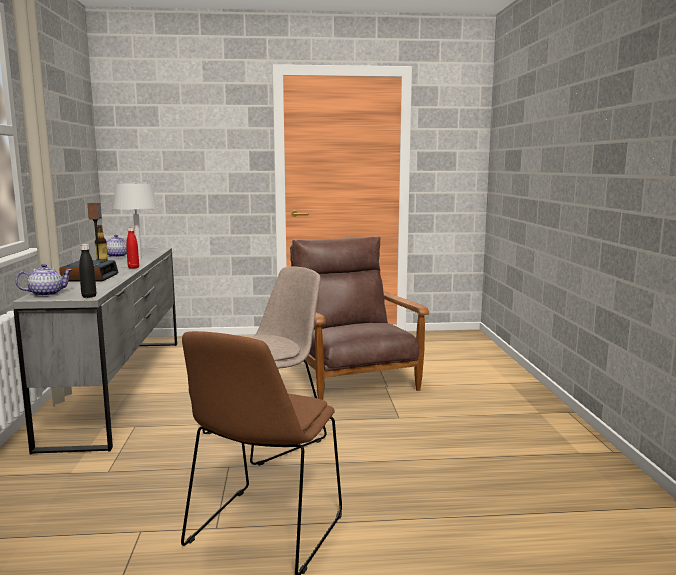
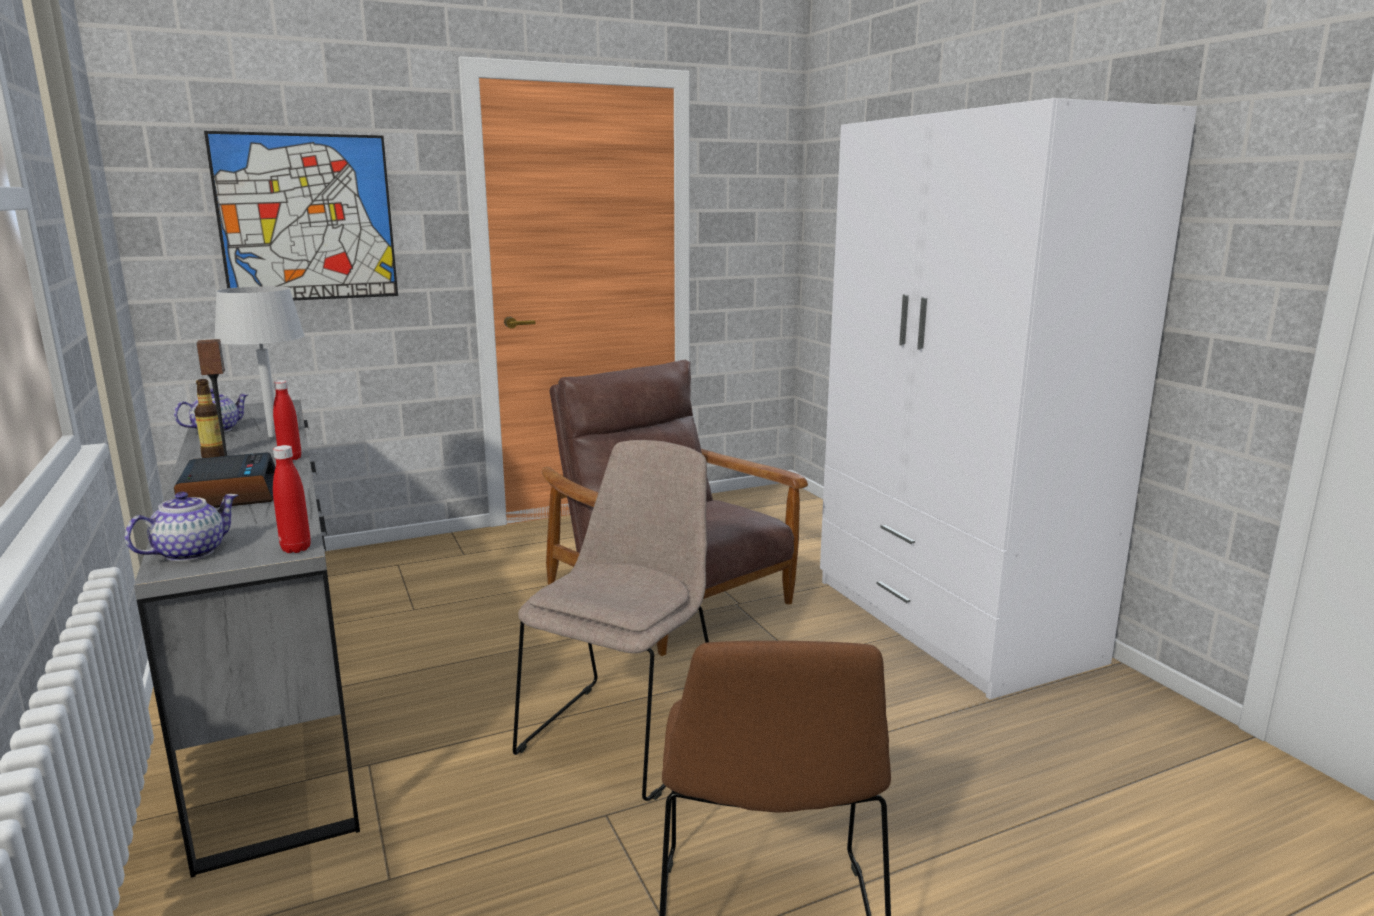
camera: 20 degrees left, 5 degrees up
(89, 296) = (296, 549): black bottle -> red bottle
(187, 152) = (307, 218): none -> picture
(517, 413) = (950, 620): none -> white wardrobe

